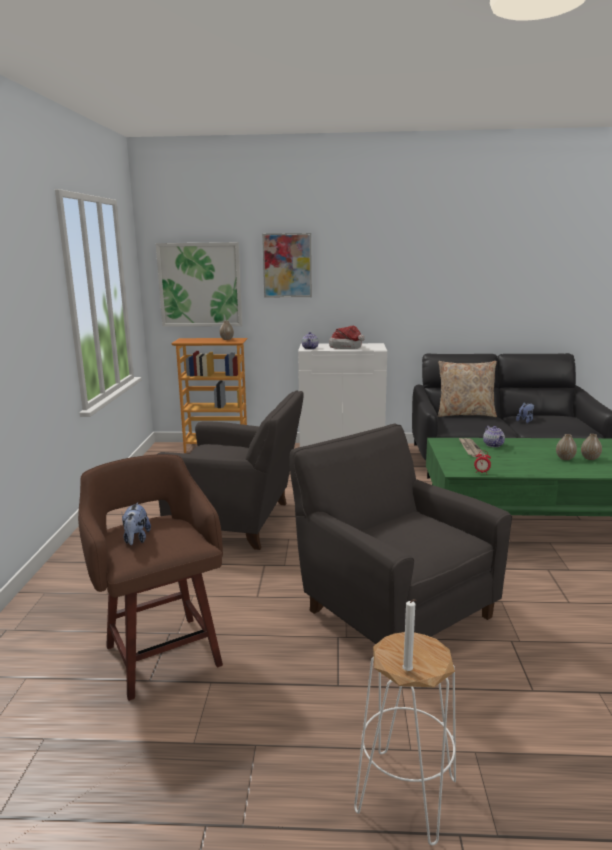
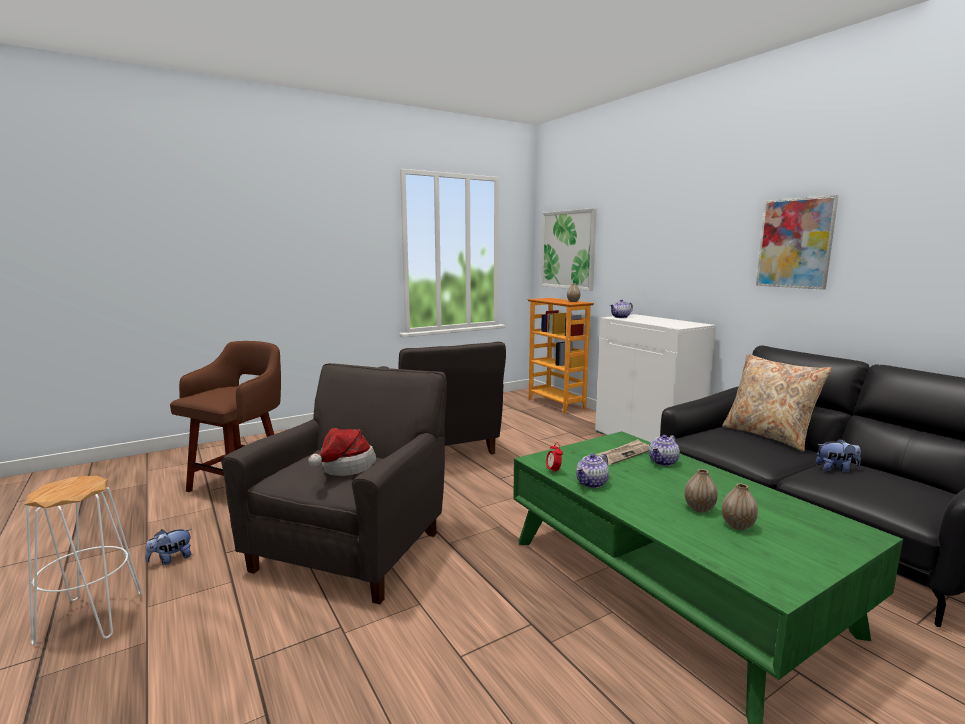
camera: 55 degrees right, 5 degrees down
(136, 539) = (219, 390): plush toy -> plush toy (171, 559)
(287, 265) = (631, 230): picture -> picture (795, 243)
(347, 347) = (656, 321): hat -> hat (343, 467)
(408, 672) = (40, 490): white candle -> none
(511, 469) = (592, 483): none -> teapot

